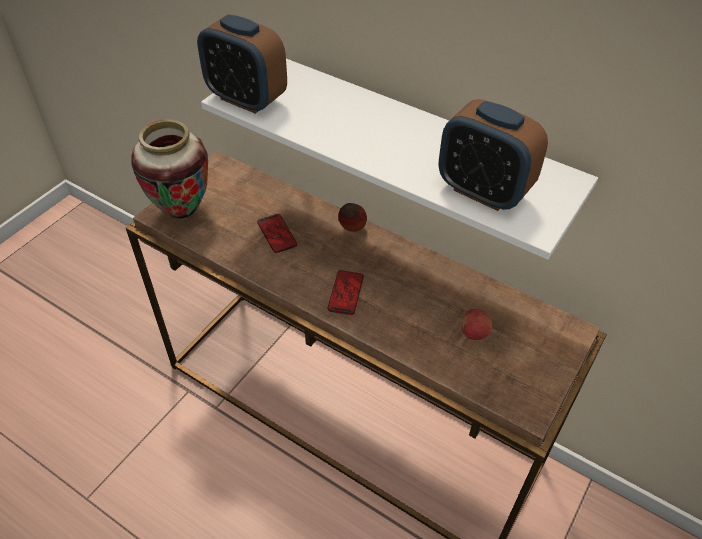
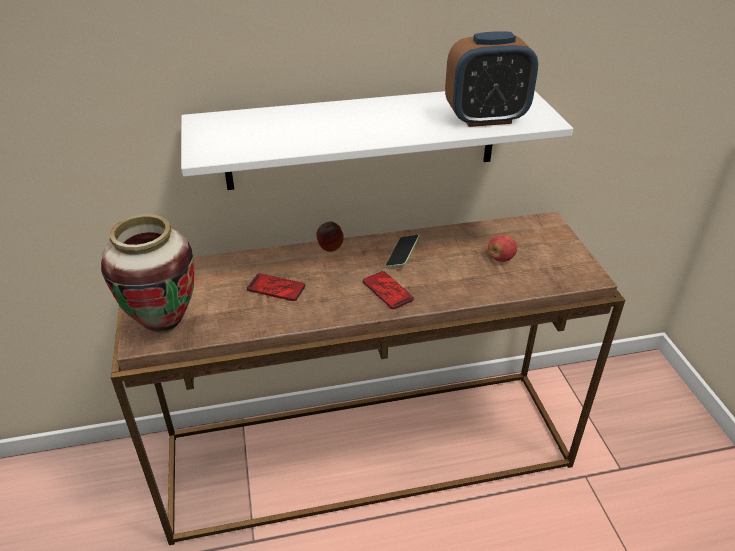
camera: 45 degrees left, 10 degrees down
(246, 99) = (222, 148): alarm clock -> none
(397, 272) = (402, 256): none -> phone

